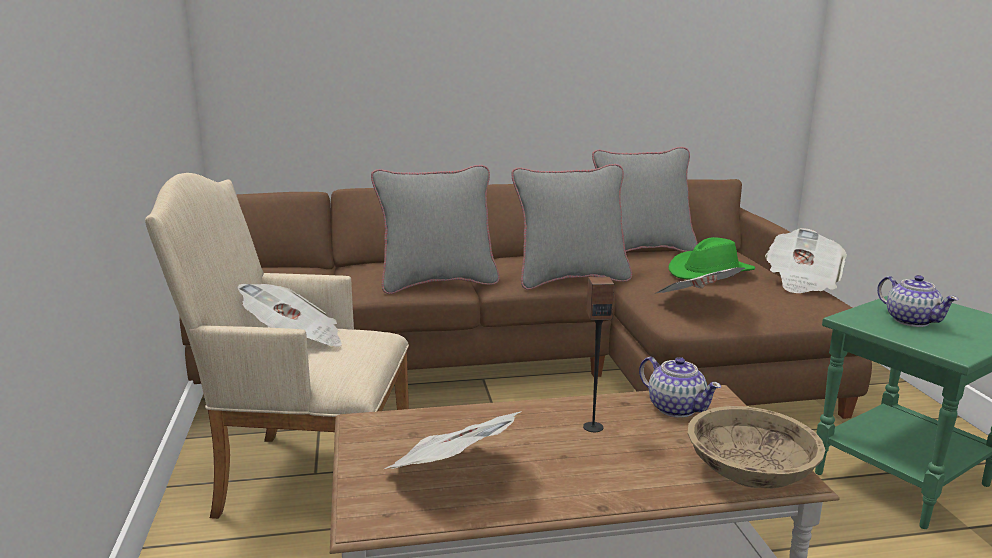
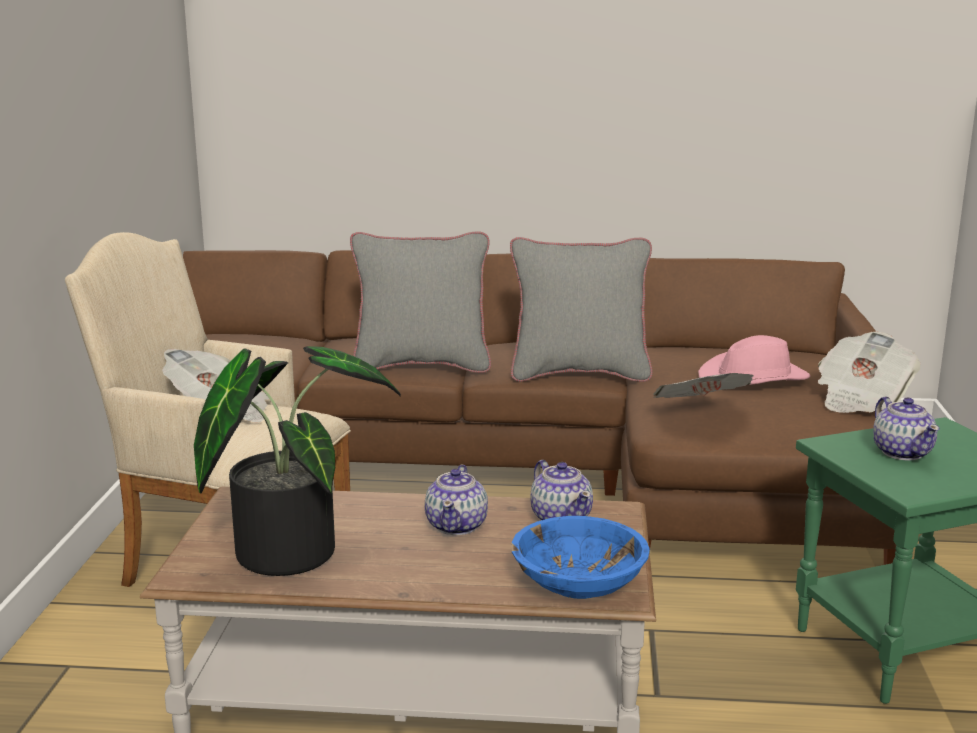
camera: 15 degrees right, 0 degrees up
(452, 472) = (288, 548): newspaper -> potted plant
(593, 427) = (457, 525): speaker -> teapot
(642, 250) = (698, 345): grey pillow -> none
(710, 272) = (754, 378): green hat -> pink hat
(749, 473) = (578, 585): beige bowl -> blue bowl

